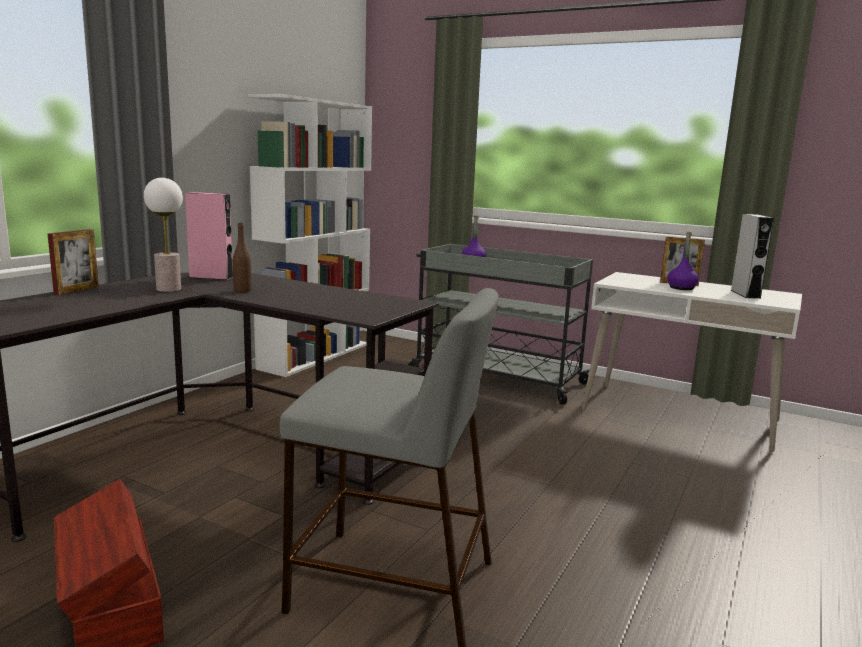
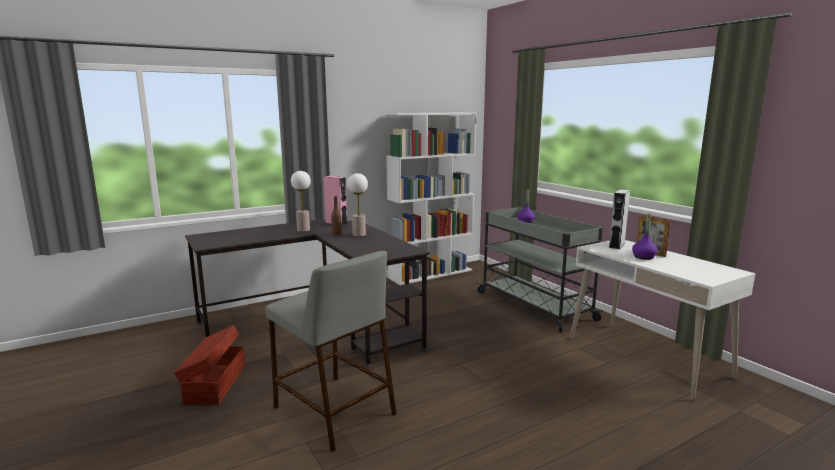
camera: 30 degrees right, 0 degrees up
(76, 290) = (263, 227): picture frame -> none
(283, 289) = (359, 235): none -> table lamp
(745, 294) = (692, 268): grey speaker -> grey speaker (616, 245)

